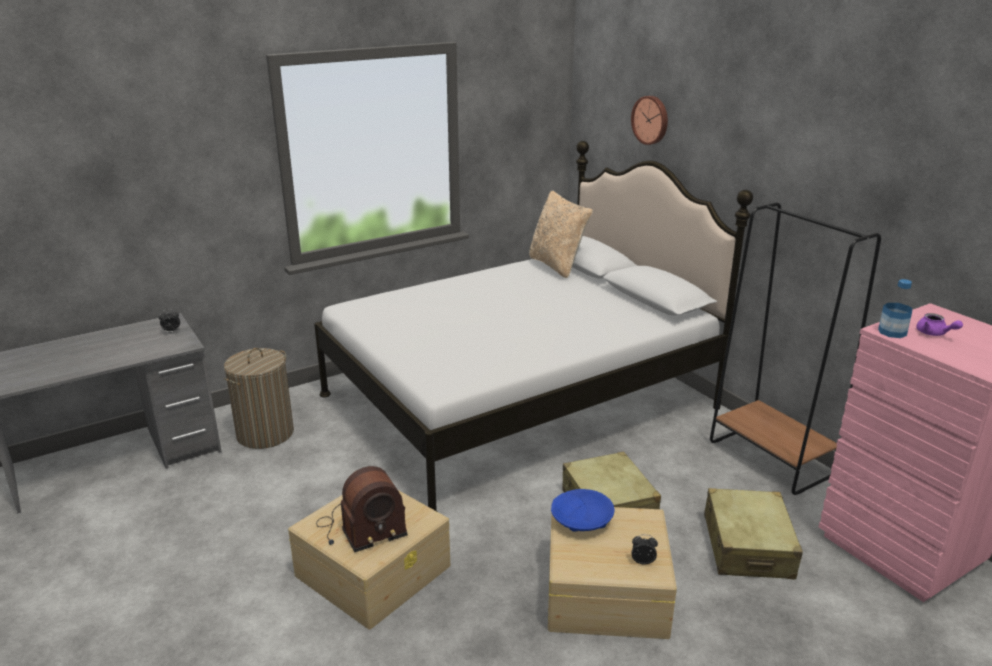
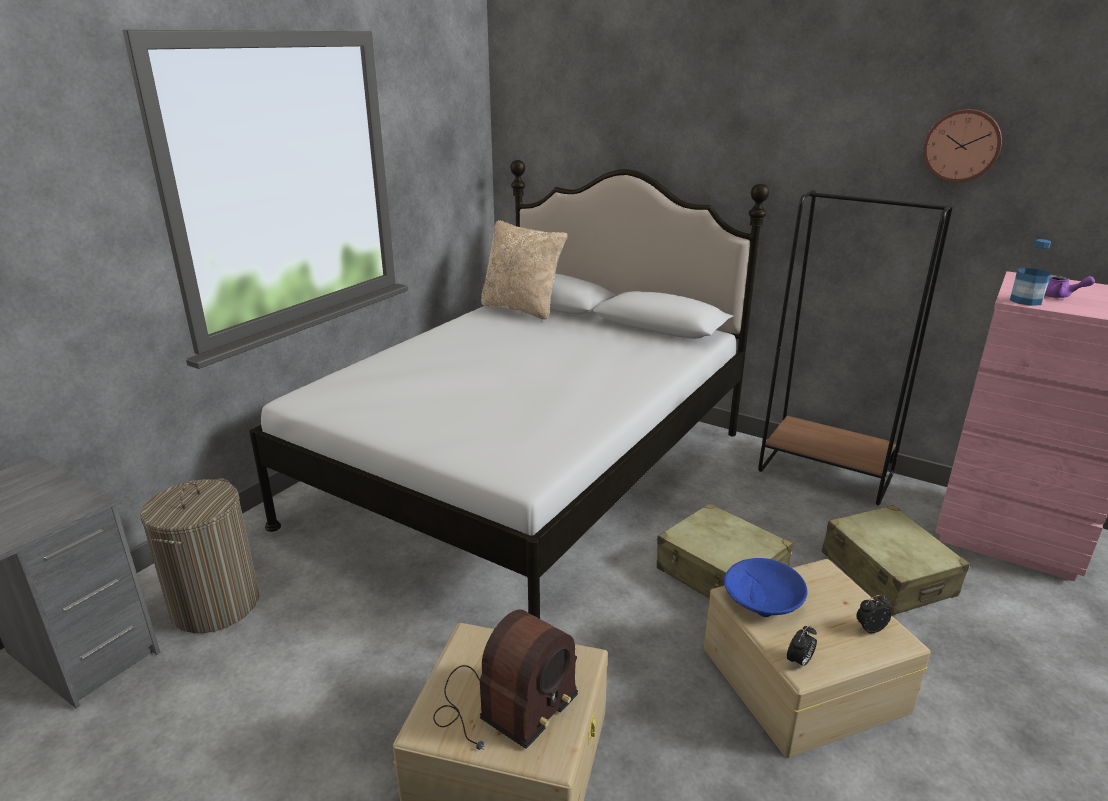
camera: 25 degrees left, 0 degrees up
(171, 332) = (42, 488): alarm clock -> alarm clock (799, 662)
(651, 120) = (613, 122): wall clock -> wall clock (962, 145)

